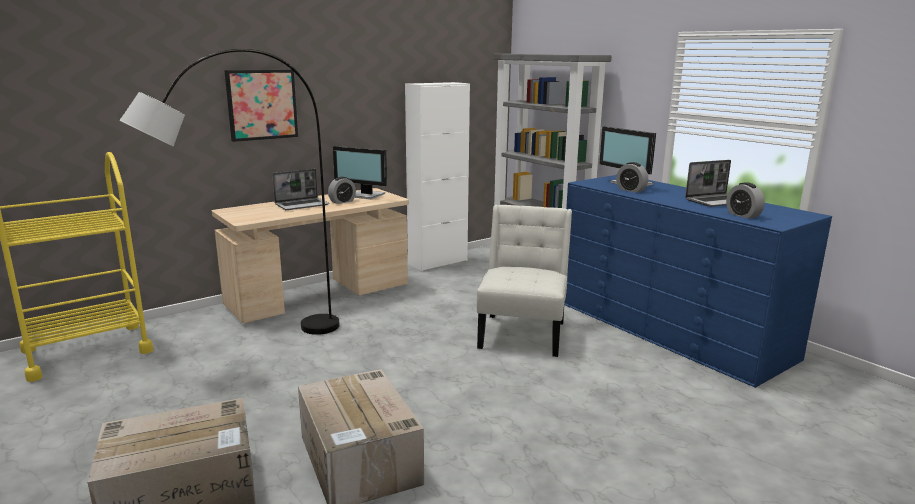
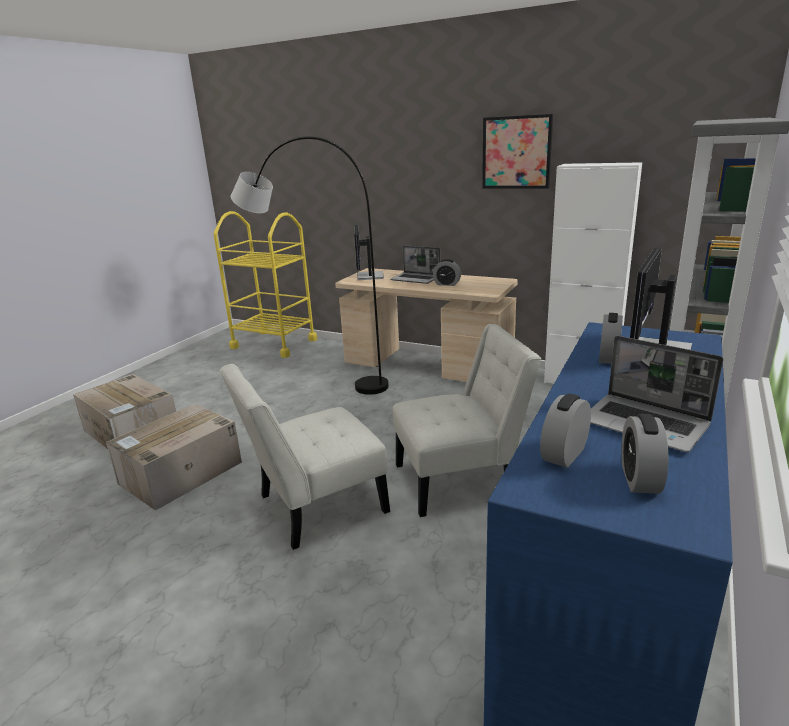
camera: 65 degrees right, 5 degrees up
(262, 104) = (411, 182): picture -> picture (516, 152)
(366, 195) = (481, 284): monitor -> monitor (368, 276)
(504, 394) = (315, 506): none -> white chair
(770, 212) = (639, 479): none -> alarm clock

